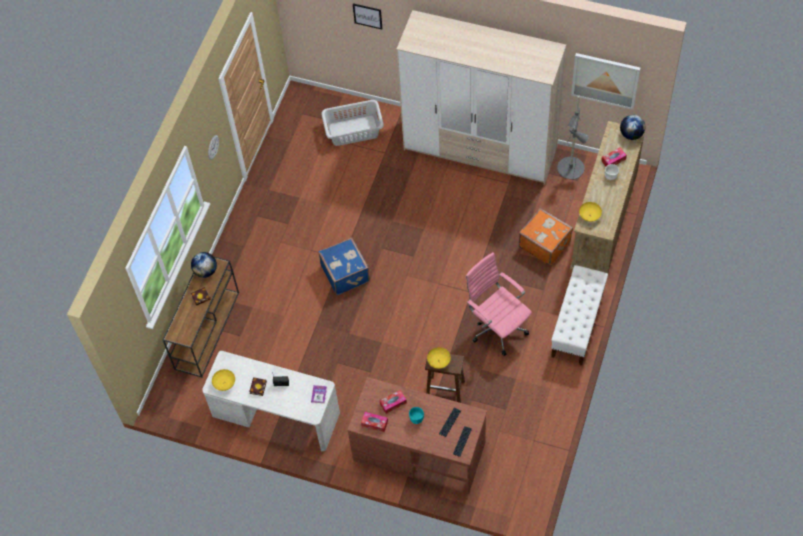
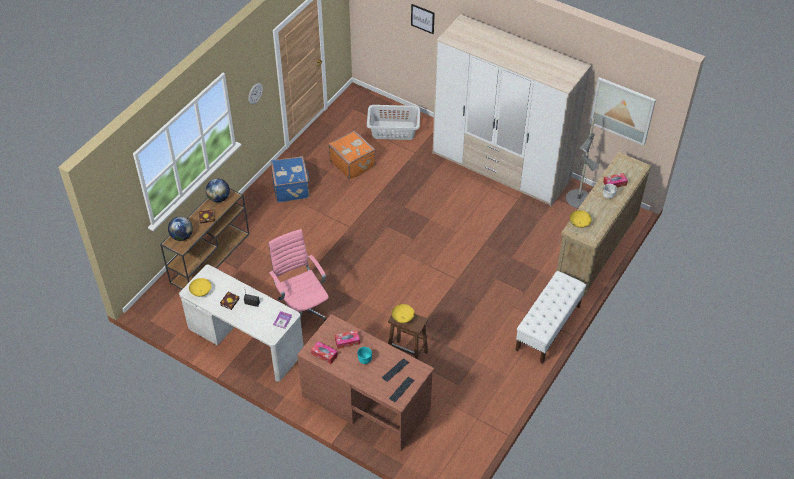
camera: 10 degrees right, 10 degrees down
(346, 273) = (349, 239): blue suitcase -> blue suitcase (291, 187)
(497, 328) = (471, 314): pink office chair -> pink office chair (302, 311)
(544, 244) = (537, 254): orange suitcase -> orange suitcase (353, 163)
(631, 134) = (637, 166): globe -> globe (182, 236)

